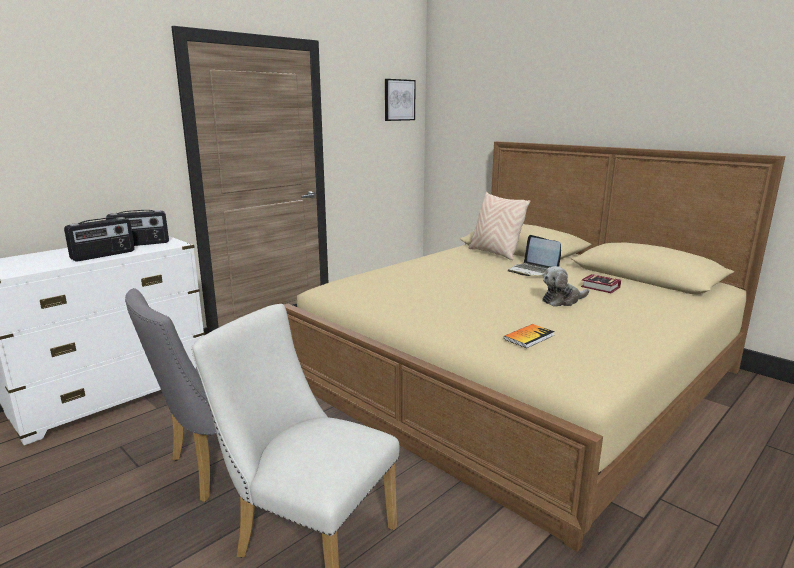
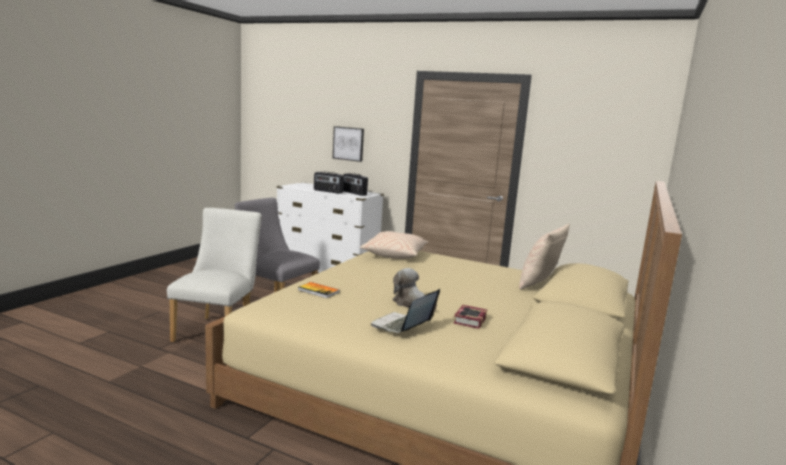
camera: 70 degrees right, 5 degrees down
(376, 287) = (394, 254): none -> beige pillow
(399, 100) = (628, 129): picture -> picture (348, 143)
(533, 271) = (493, 296): laptop -> laptop (402, 326)

